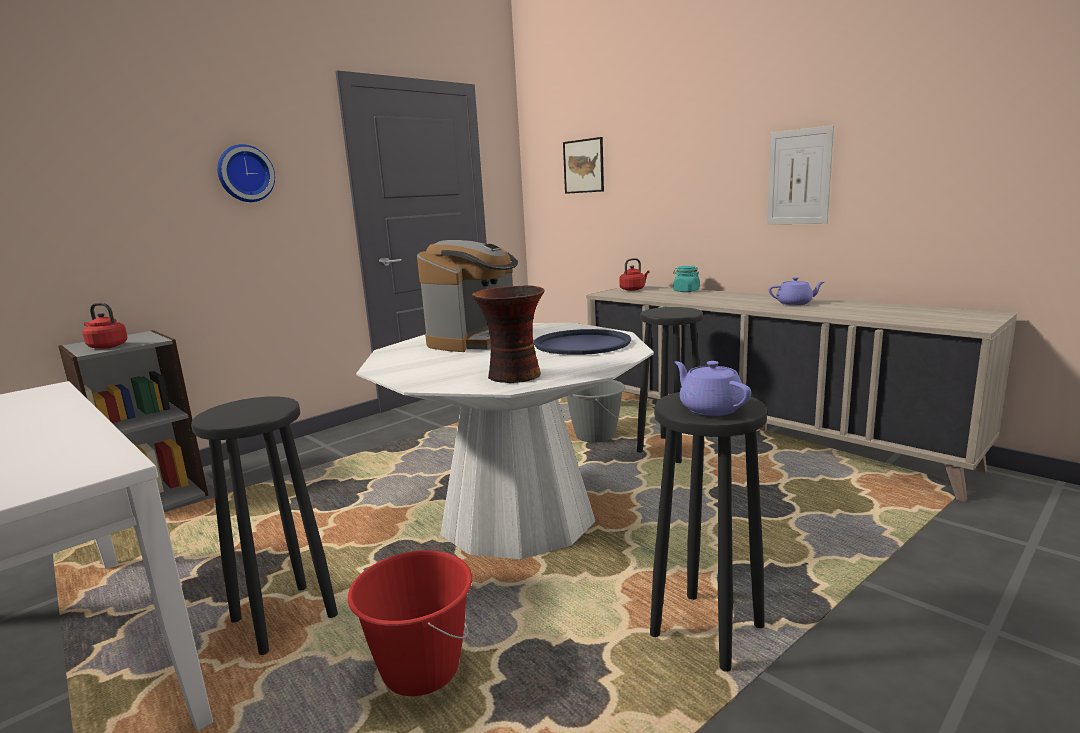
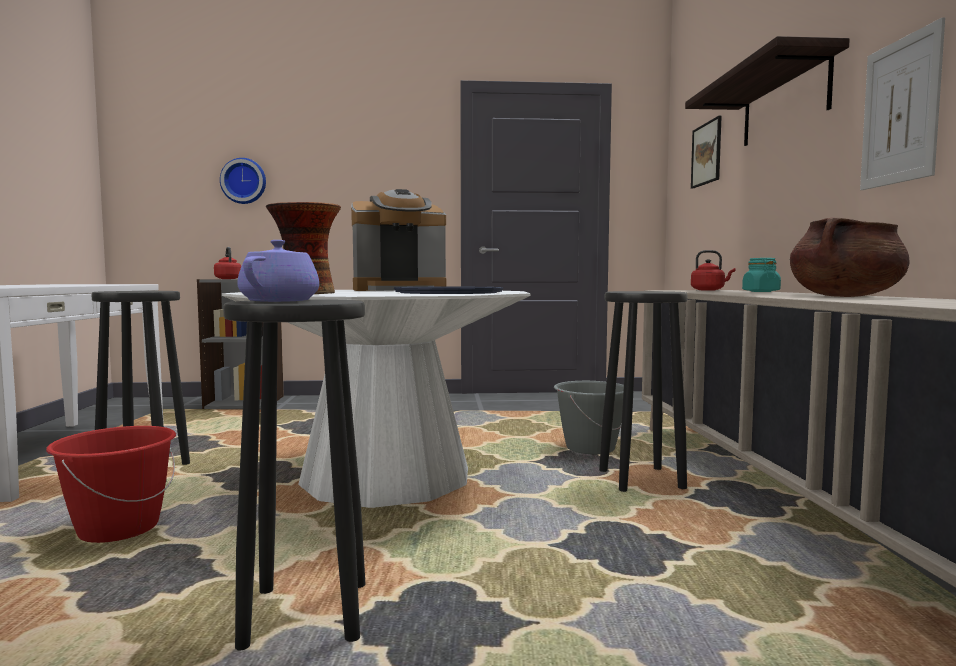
camera: 40 degrees right, 10 degrees down
(245, 173) = (368, 166): wall clock -> wall clock (244, 181)
(683, 144) = (784, 102): none -> shelf
(795, 303) = (845, 296): purple teapot -> brown cooking pot

